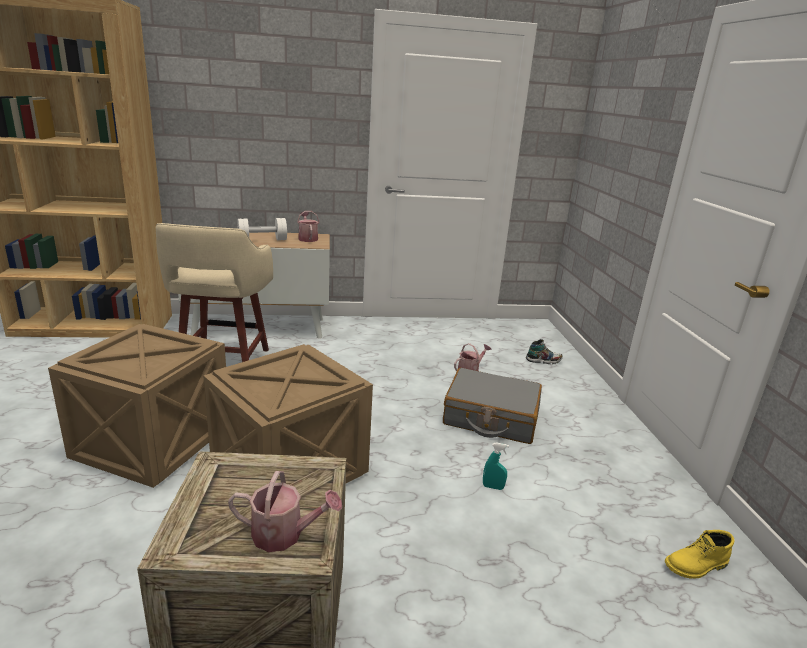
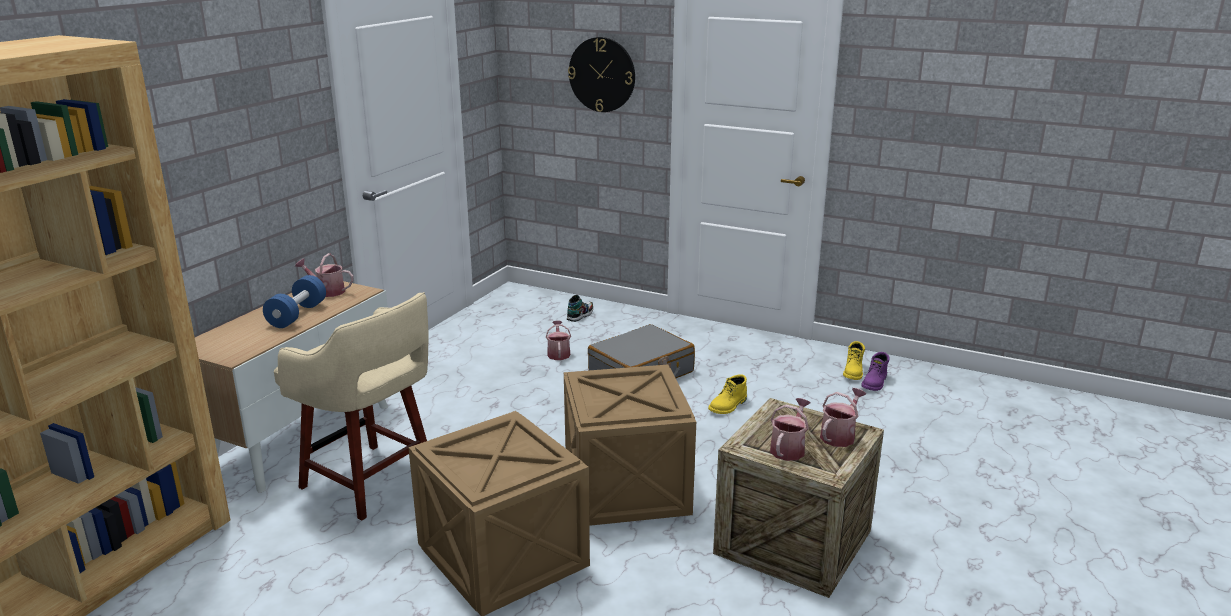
camera: 55 degrees left, 0 degrees up
(226, 499) = (789, 448): none -> watering can
(262, 240) = (297, 315): white dumbbell -> blue dumbbell
(493, 487) = (728, 406): turquoise spray bottle -> yellow boot
(636, 134) = (602, 74): none -> wall clock
(699, 597) = (875, 383): none -> purple boot

